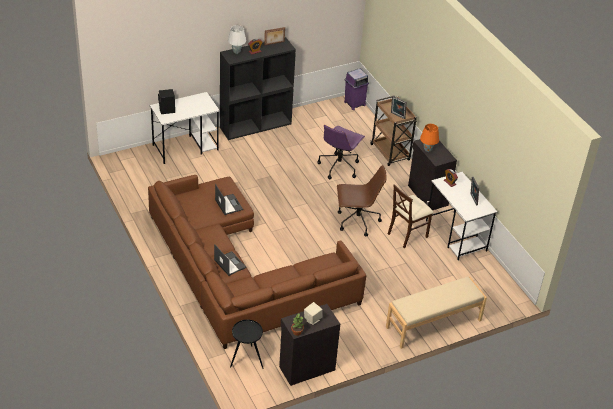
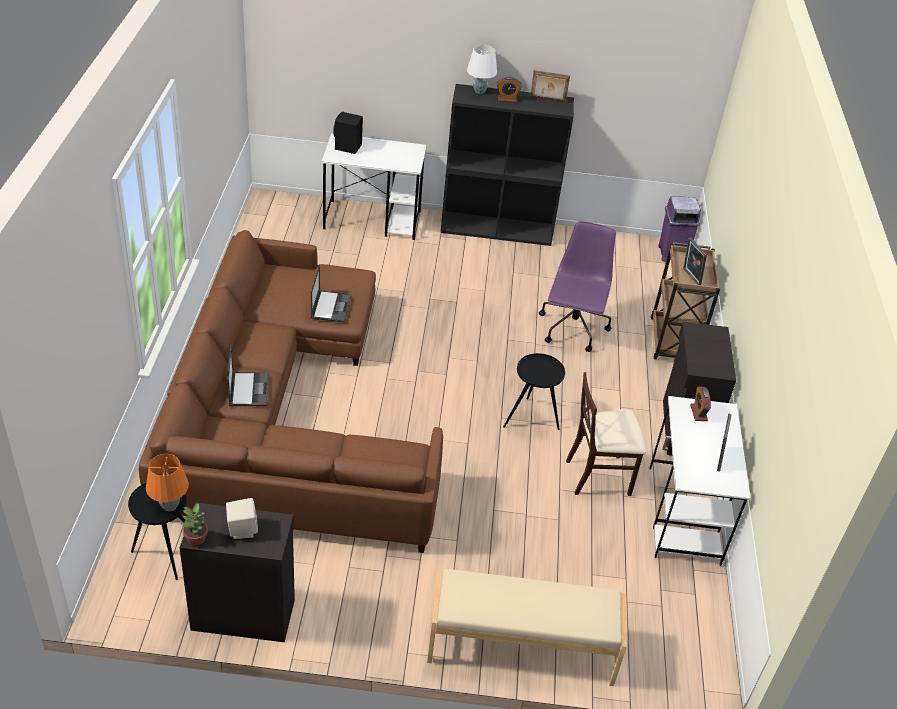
camera: 30 degrees right, 0 degrees up
(339, 166) = (573, 329): purple office chair -> purple office chair turned 135 degrees clockwise
(357, 221) = (531, 420): brown office chair -> black side table
(427, 150) = (695, 344): orange table lamp -> orange table lamp (169, 506)

